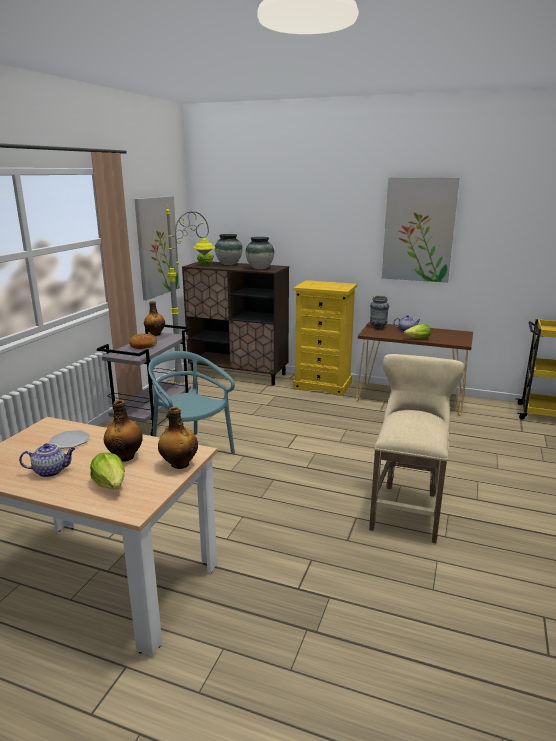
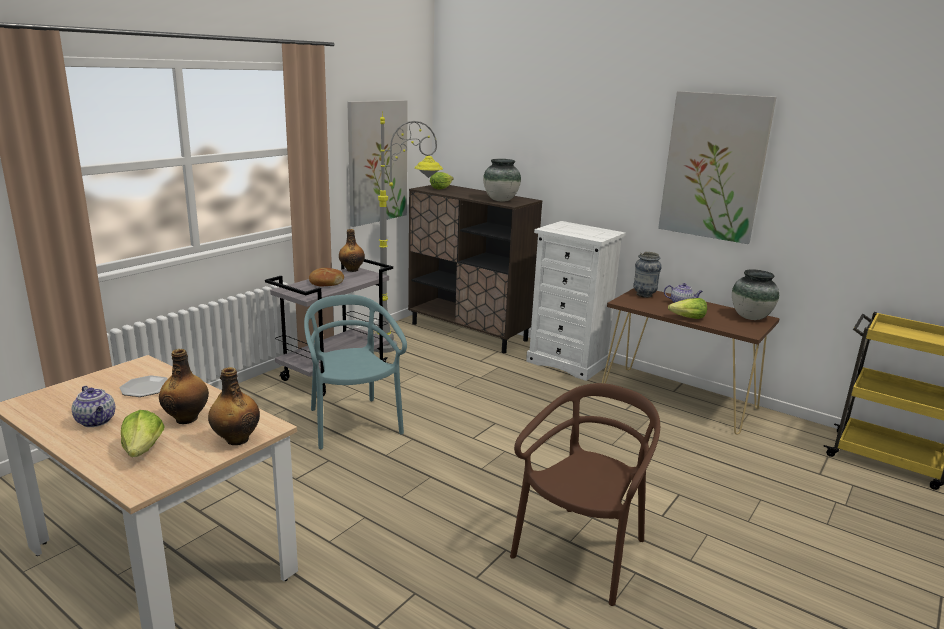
camera: 15 degrees right, 0 degrees up
(51, 471) = (96, 421): teapot -> teapot turned 45 degrees clockwise
(229, 264) = (468, 191): vase -> vase (750, 317)
(323, 385) = (568, 363): yellow dresser -> white dresser
(407, 508) = (582, 552): beige stool -> brown chair

